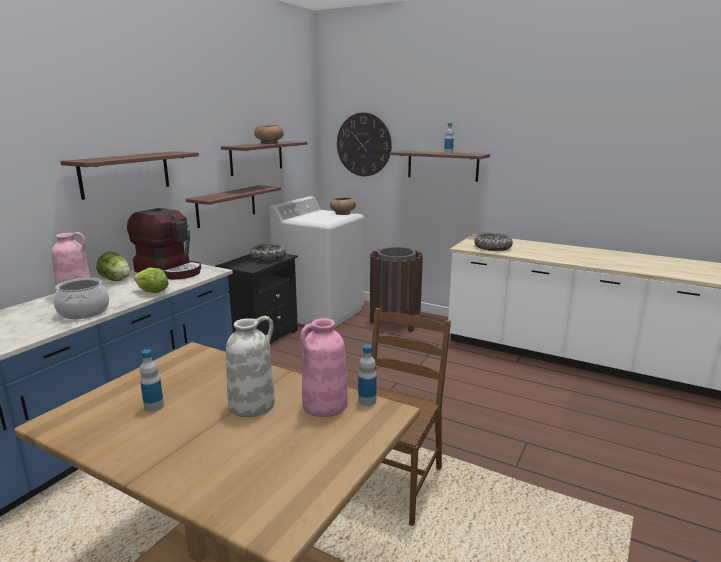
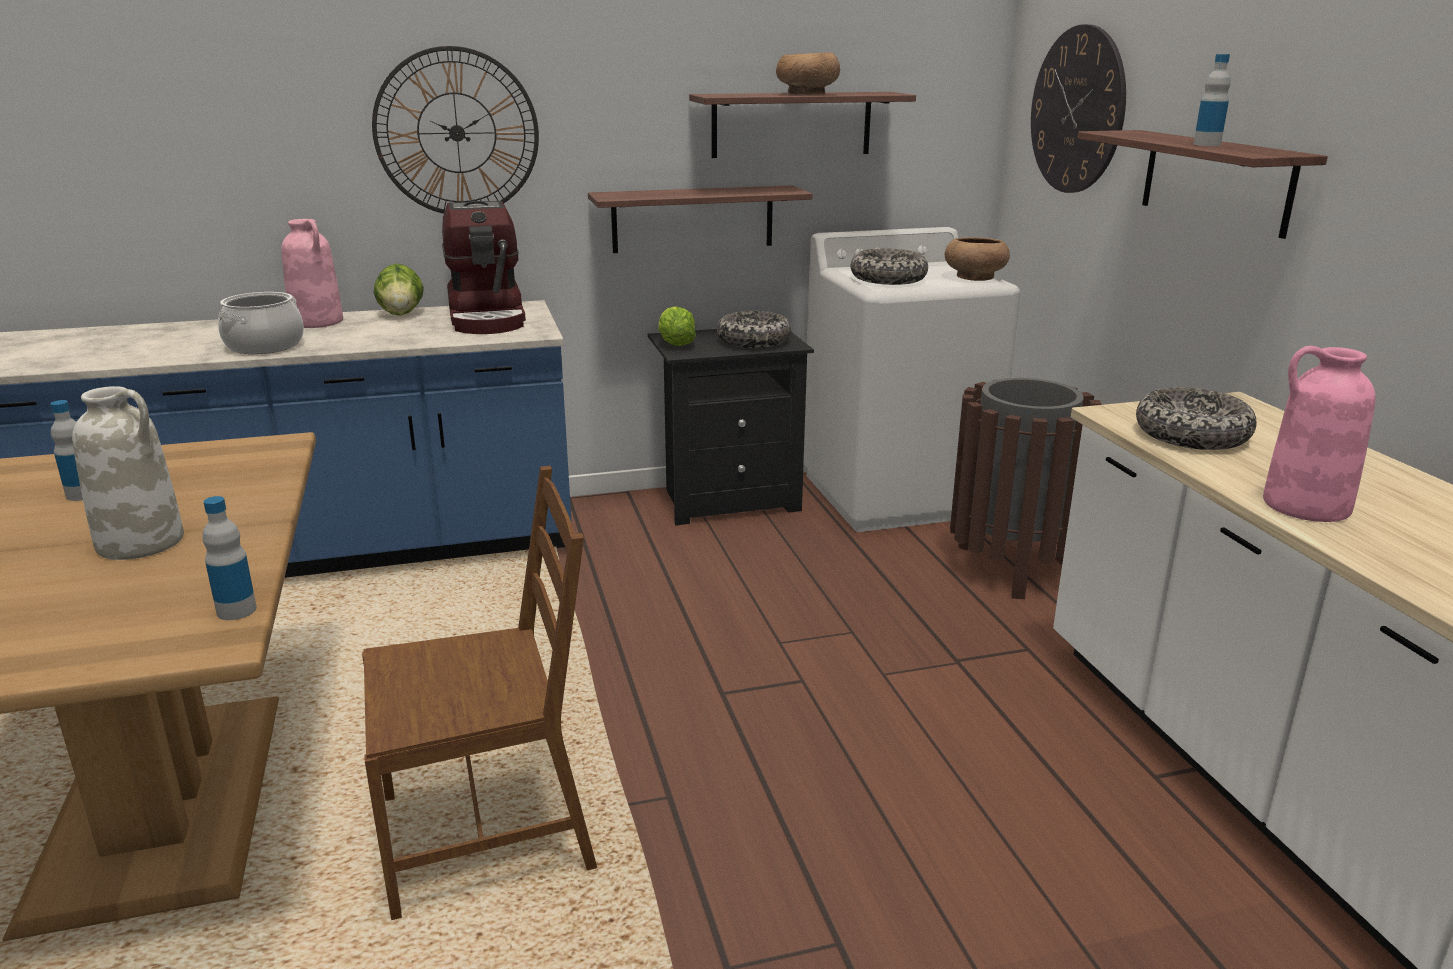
camera: 45 degrees right, 5 degrees up
(125, 174) = (457, 133): shelf -> wall clock
(152, 292) = (387, 342): lettuce -> lettuce (675, 344)
(317, 219) = (888, 279): none -> bowl
(324, 405) = (187, 587): pink vase -> pink vase (1305, 506)

